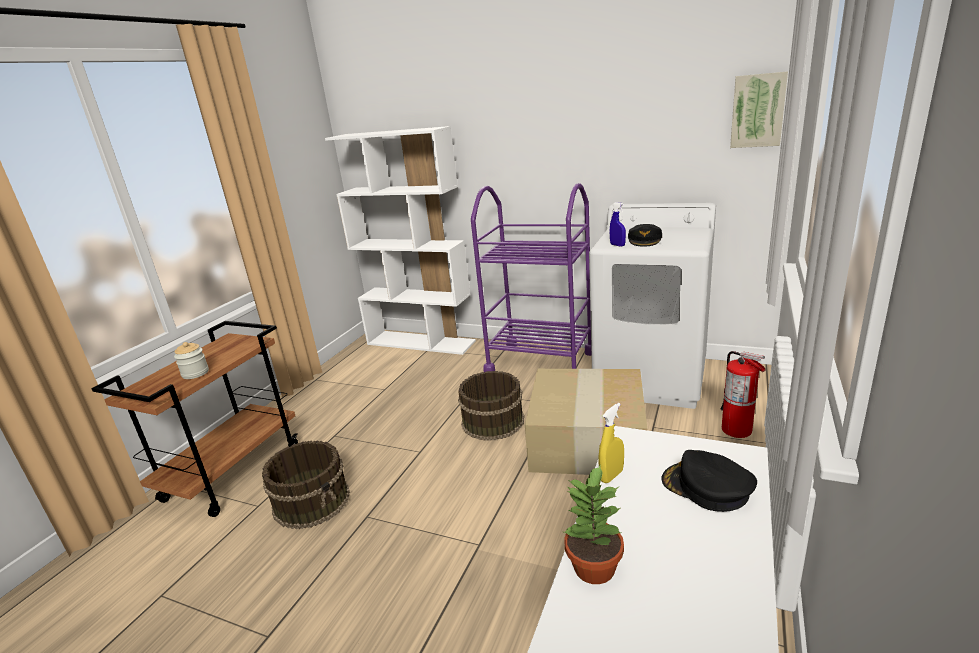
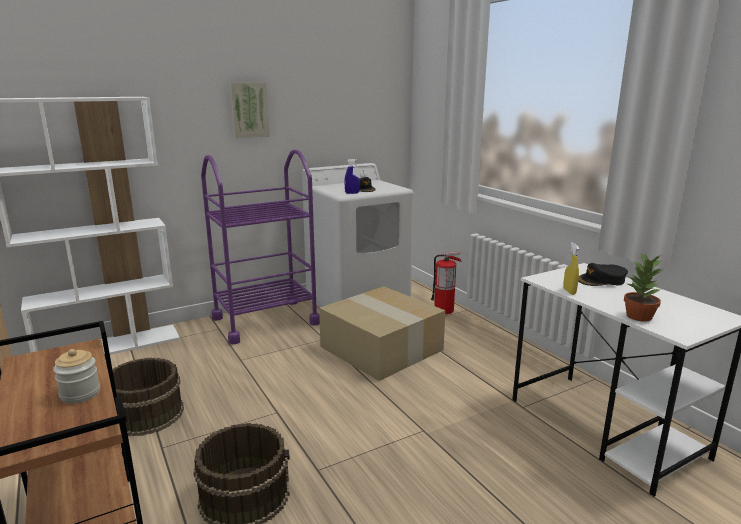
camera: 55 degrees left, 5 degrees down
(492, 421) = (298, 368): brown bucket -> brown bucket (145, 414)
(757, 110) = (389, 99): picture -> picture (249, 110)

